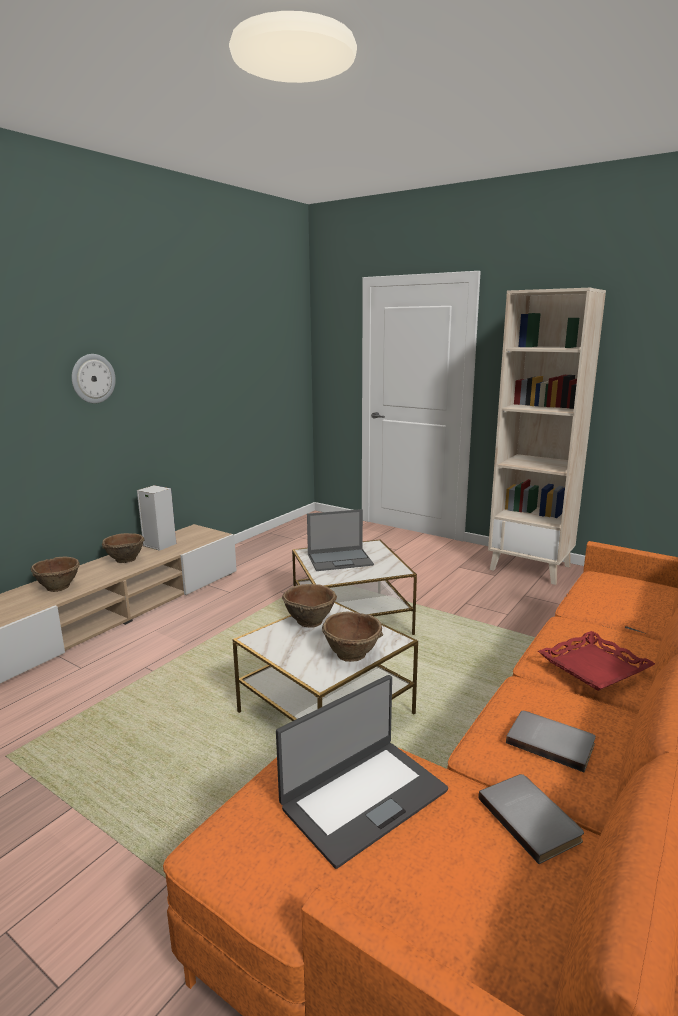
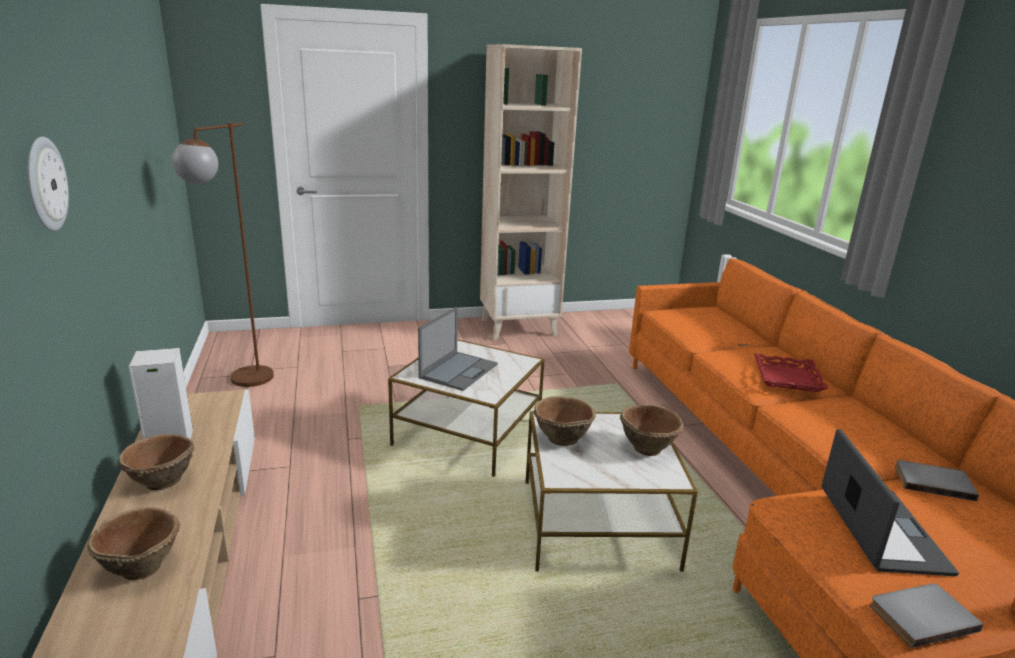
camera: 50 degrees left, 5 degrees up
(282, 542) = (242, 383): none -> brown floor lamp
(551, 741) = (862, 434): grey book -> grey book (920, 615)

